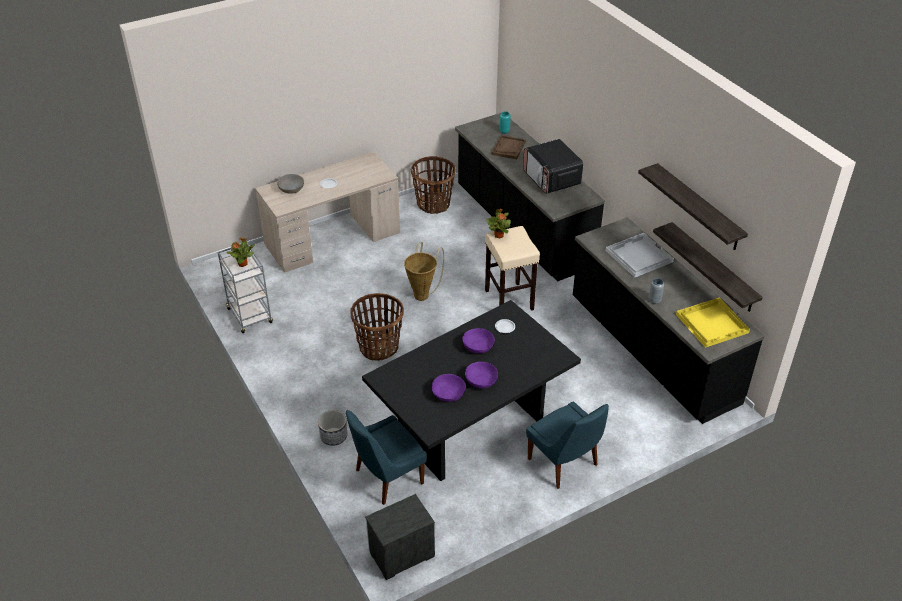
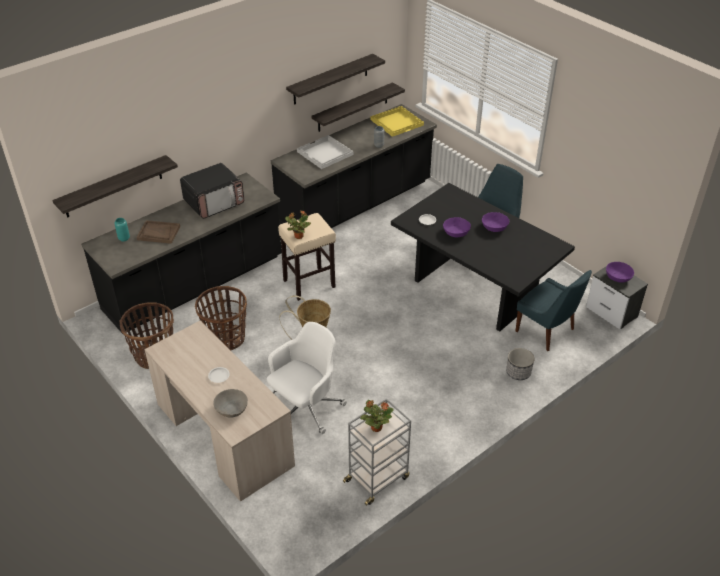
camera: 100 degrees left, 0 degrees up
(343, 283) = (305, 408): none -> white office chair
(379, 347) = (396, 362): basket -> basket (225, 338)
(448, 394) = (516, 242): purple bowl -> purple bowl (618, 277)
(530, 94) = (113, 186): none -> shelf

